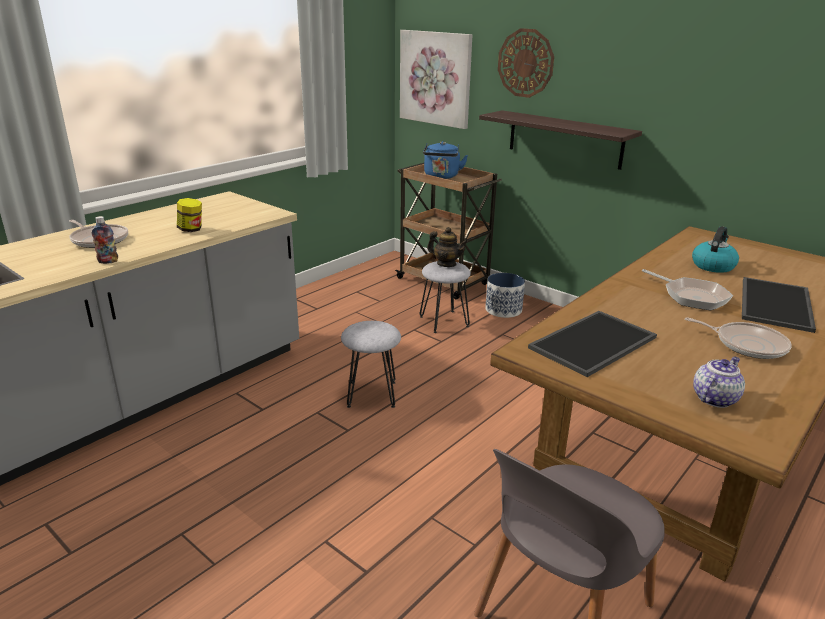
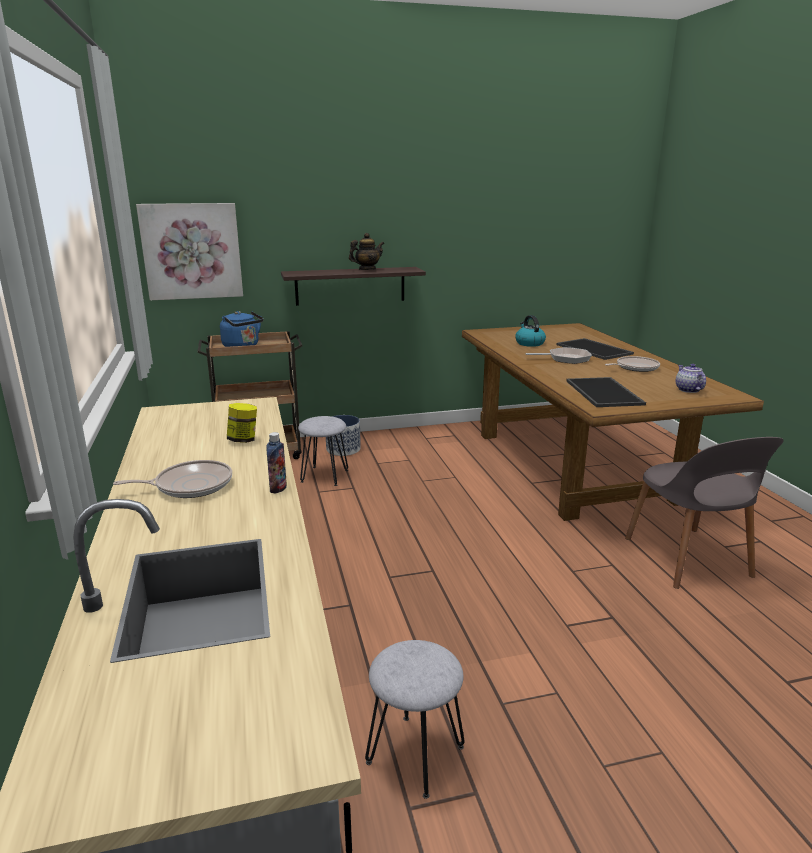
camera: 55 degrees left, 5 degrees down
(371, 394) = (393, 543): grey stool -> grey stool (416, 755)
(446, 264) = (317, 420): teapot -> teapot (367, 269)
(525, 63) = (300, 225): wall clock -> none

